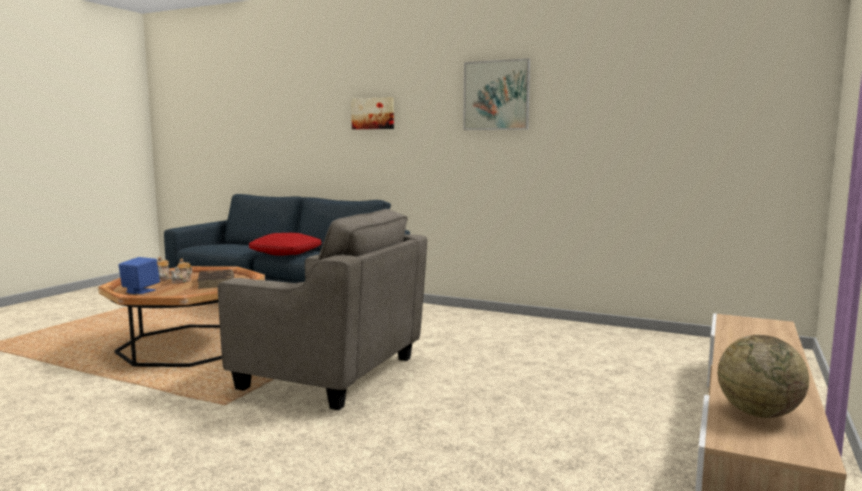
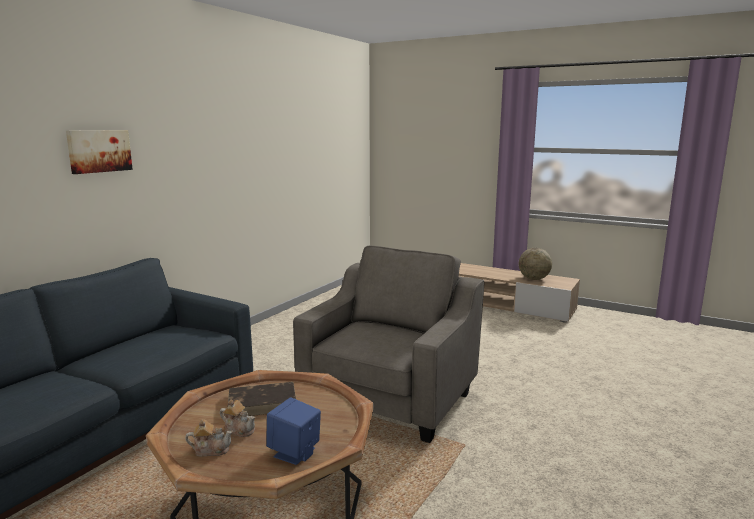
camera: 85 degrees left, 5 degrees up
(286, 253) = (134, 361): red pillow -> none
(496, 95) = (226, 130): picture -> none

